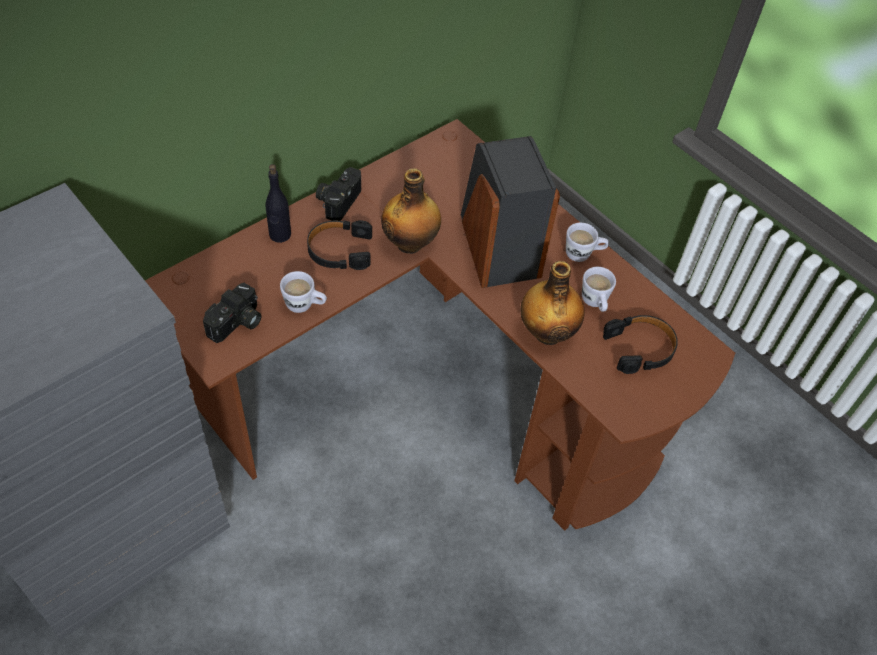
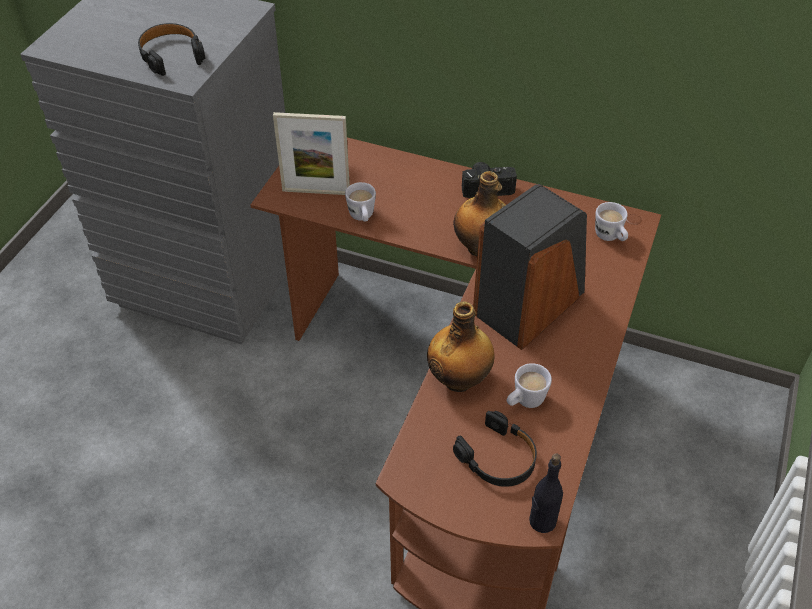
camera: 65 degrees right, 5 degrees down
(237, 324) = (316, 191): camera -> picture frame
(280, 235) = (420, 173): black bottle -> black bottle (542, 521)
(339, 250) = (434, 211): black headphones -> black headphones (171, 55)
(583, 254) = (578, 369): white mug -> white mug (610, 238)

